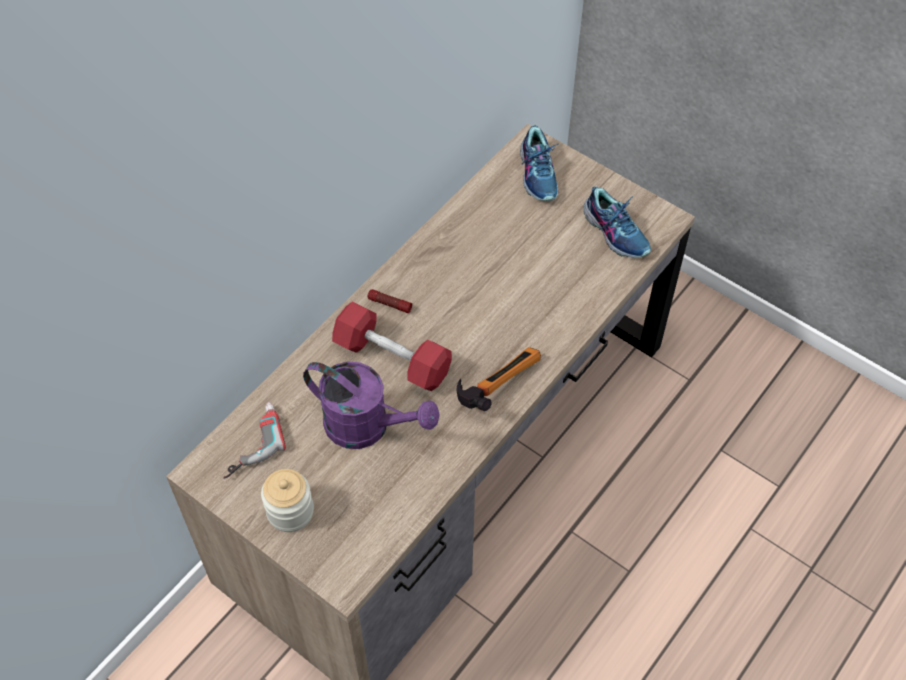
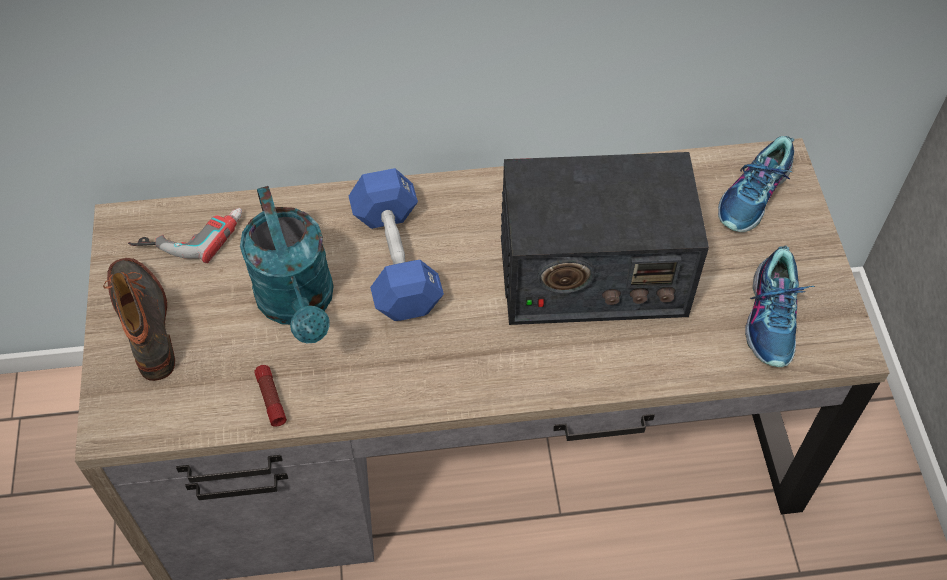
camera: 45 degrees right, 0 degrees up
(290, 511) = (146, 322): jar -> boot
(368, 426) = (299, 304): purple watering can -> turquoise watering can
(389, 304) = (453, 208): flashlight -> flashlight (271, 399)
(392, 358) = (396, 260): red dumbbell -> blue dumbbell
(495, 384) = (462, 366): hammer -> none
(504, 281) = (591, 274): none -> radio

